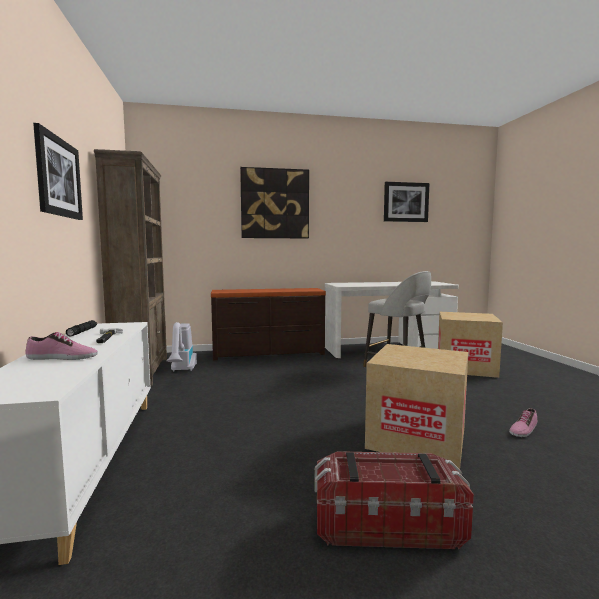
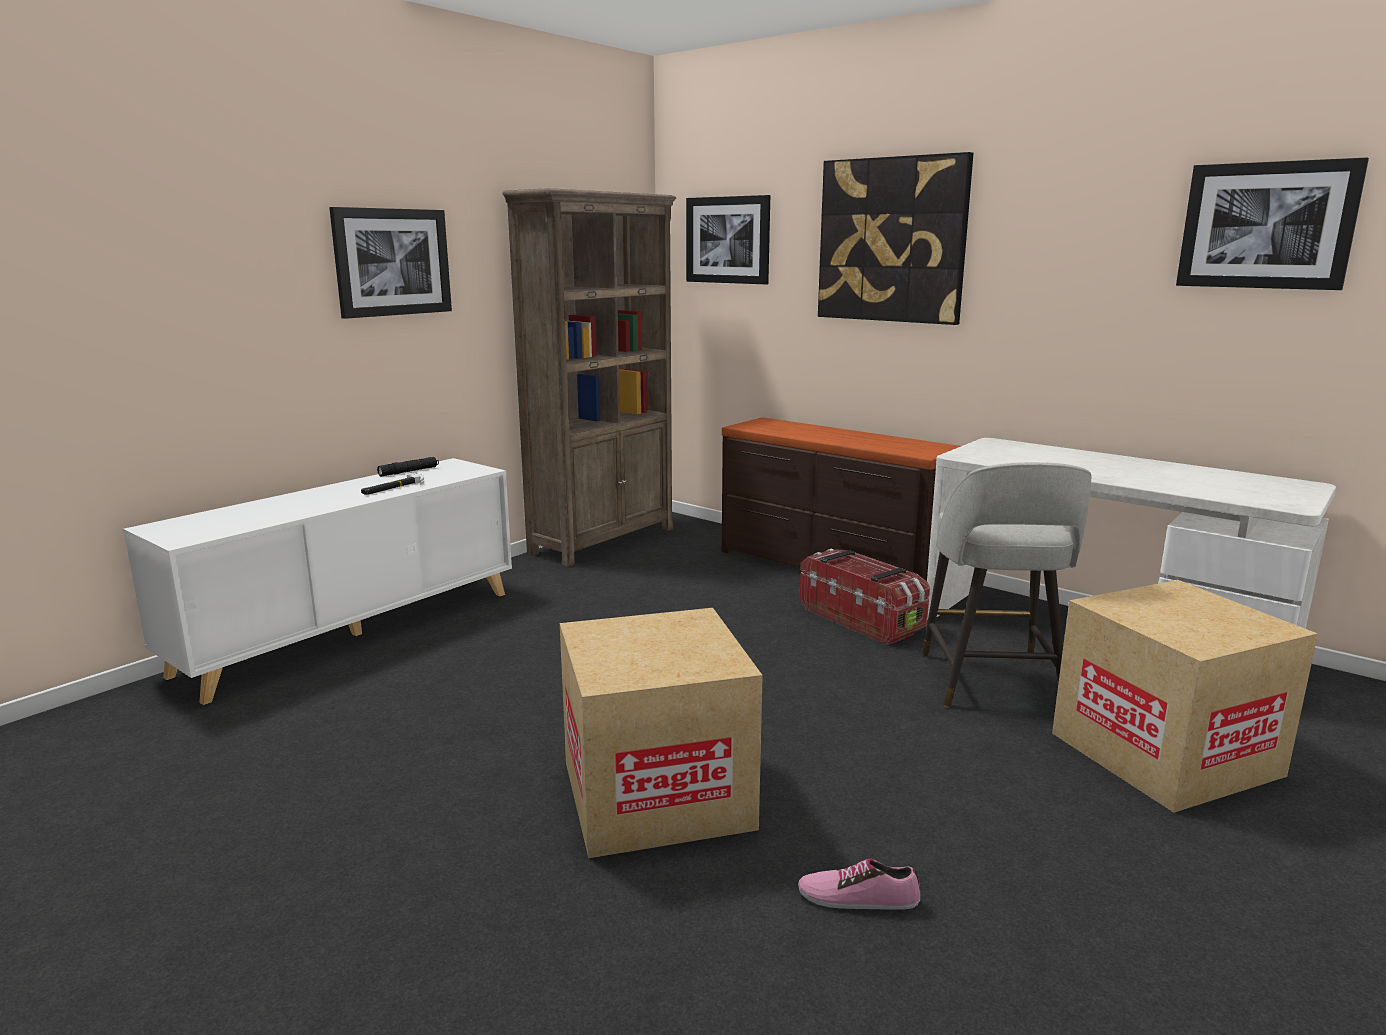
camera: 50 degrees right, 10 degrees up
(62, 358) = (293, 505): shoe -> none
(182, 201) = (728, 240): none -> picture
(182, 371) = (645, 557): vacuum cleaner -> none
(387, 525) = (381, 837): storage box -> storage box (862, 619)

